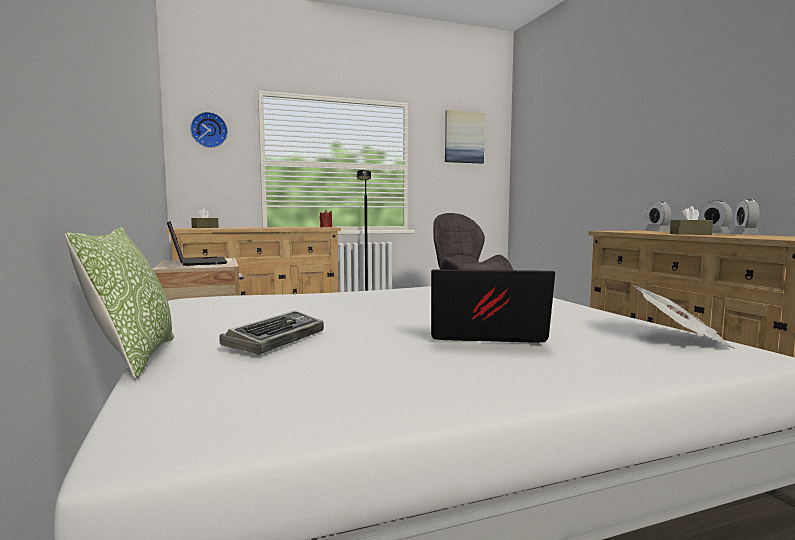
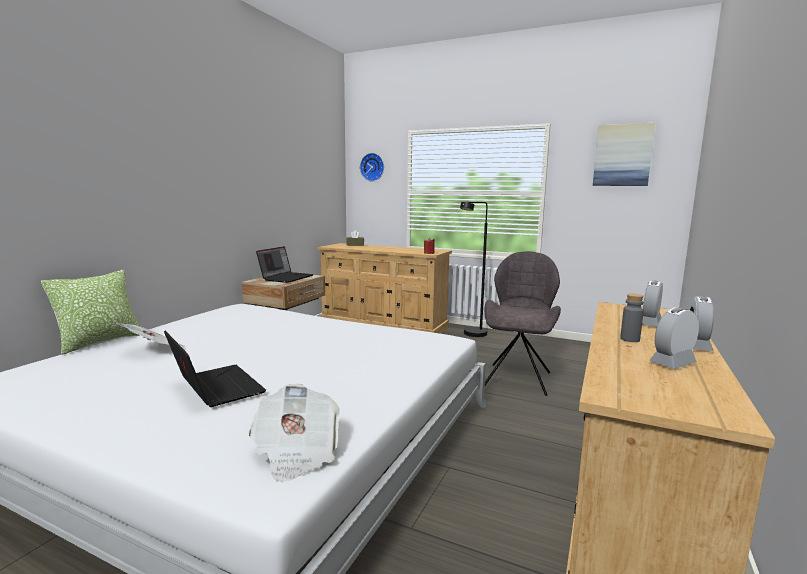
camera: 45 degrees right, 5 degrees up
(276, 339) = (154, 350): keyboard -> newspaper
(690, 234) = (629, 339): brown tissue box -> grey bottle

